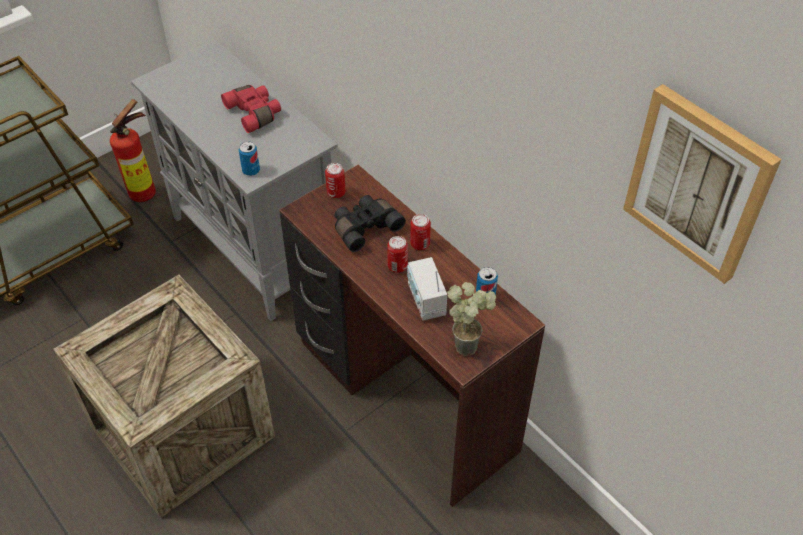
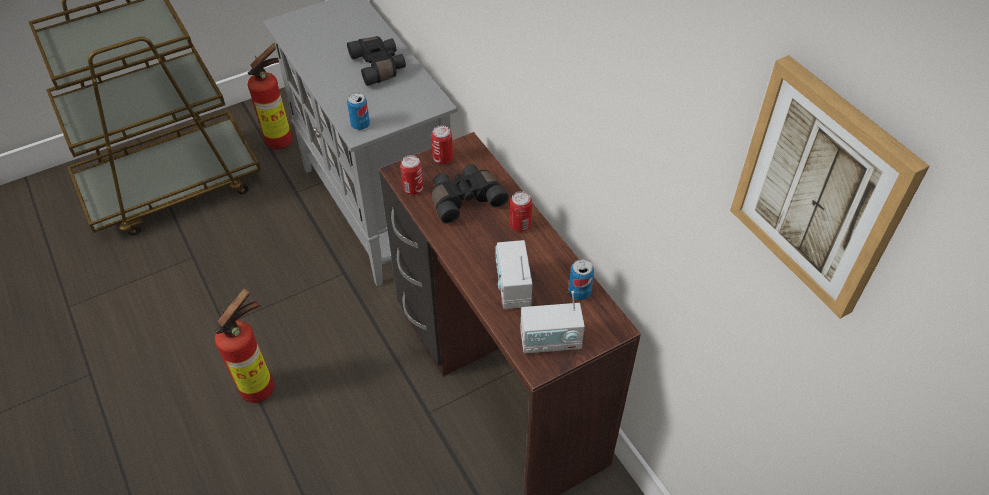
camera: 10 degrees right, 0 degrees up
(182, 430) = (262, 386): crate -> fire extinguisher
(255, 113) = (379, 67): red binoculars -> black binoculars
(397, 266) = (490, 246): can -> can (413, 188)
(469, 343) = (550, 341): potted plant -> radio

